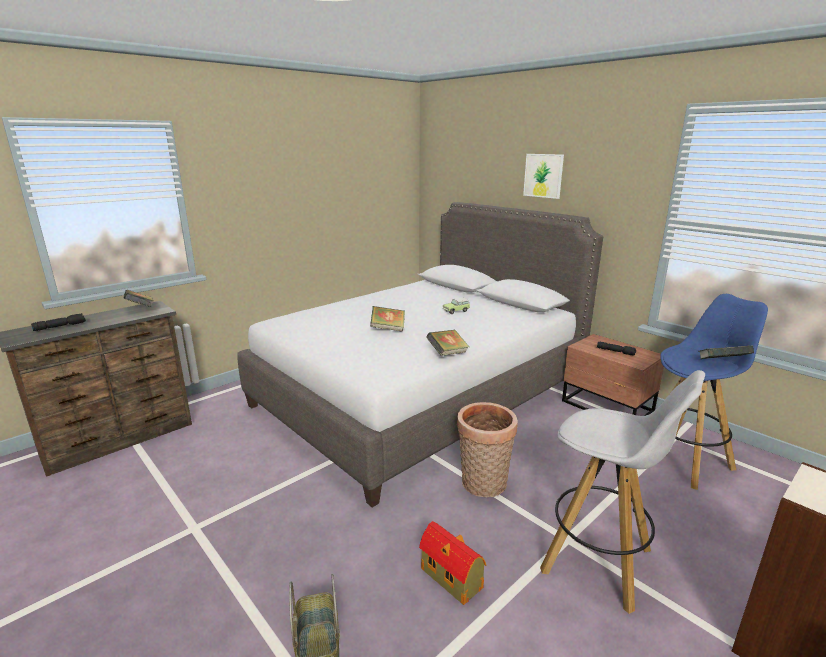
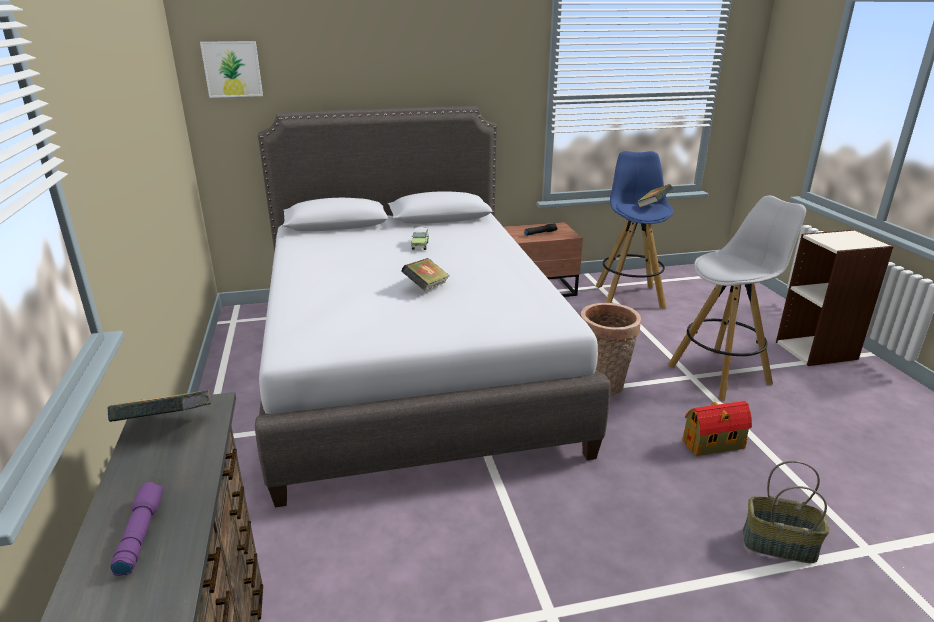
camera: 60 degrees left, 5 degrees up
(60, 326) = (139, 534): black flashlight -> purple flashlight
(447, 353) = (532, 278): book -> none
(543, 175) = (408, 64): picture -> picture (232, 69)

